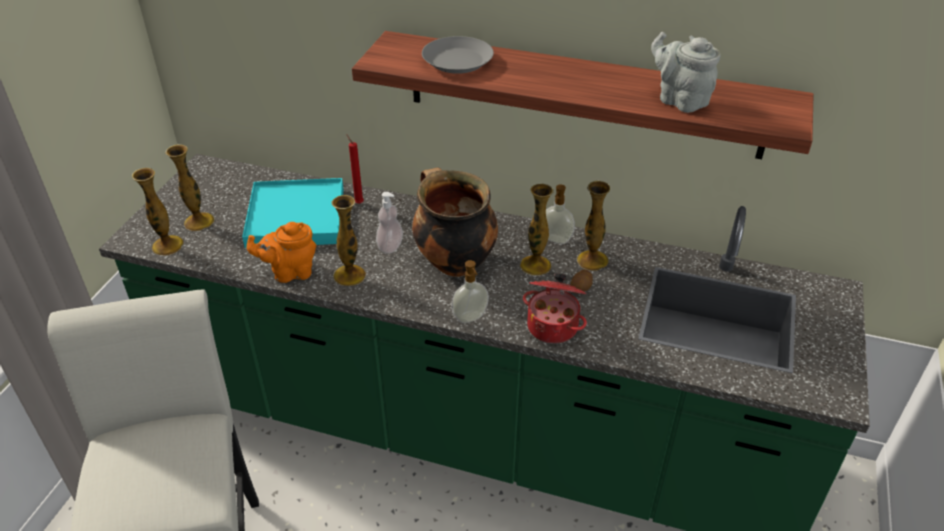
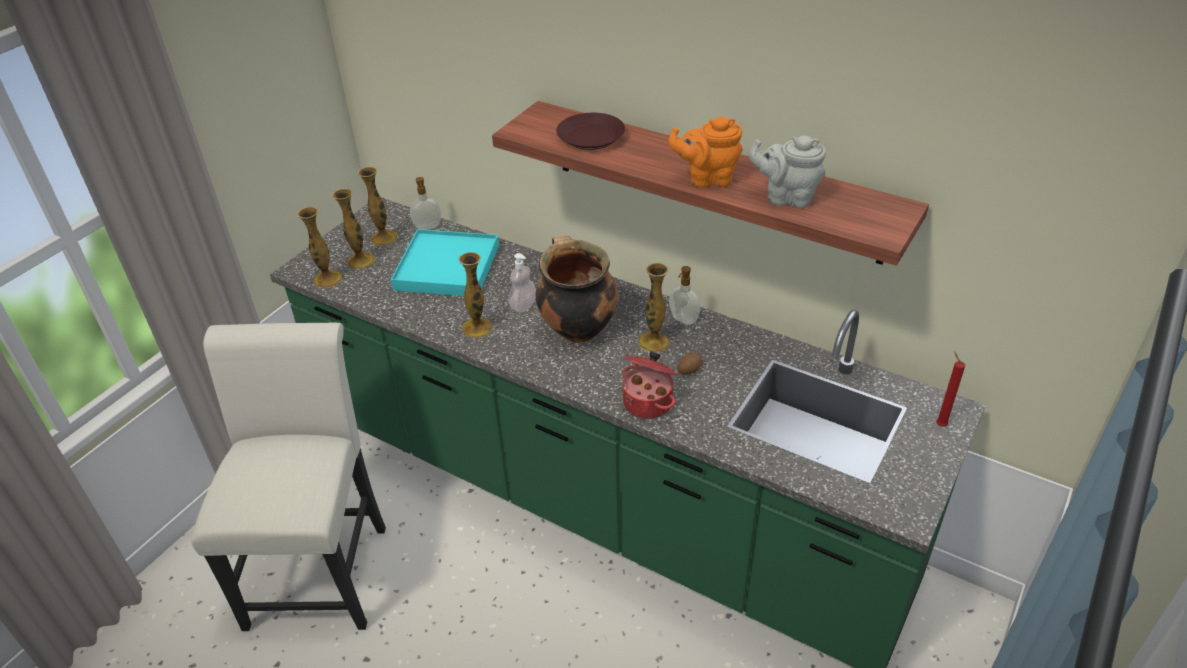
camera: 15 degrees right, 0 degrees up
(290, 272) = (425, 318): orange teapot -> orange teapot (707, 179)
(358, 203) = (508, 260): red candle -> red candle (939, 424)
(458, 61) = (591, 137): grey plate -> brown plate
(470, 318) = (574, 383): soap dispenser -> soap dispenser (428, 227)
(592, 260) = (711, 345): vase -> vase (384, 238)
(680, 100) = (786, 197): grey teapot -> grey teapot turned 45 degrees counterclockwise

